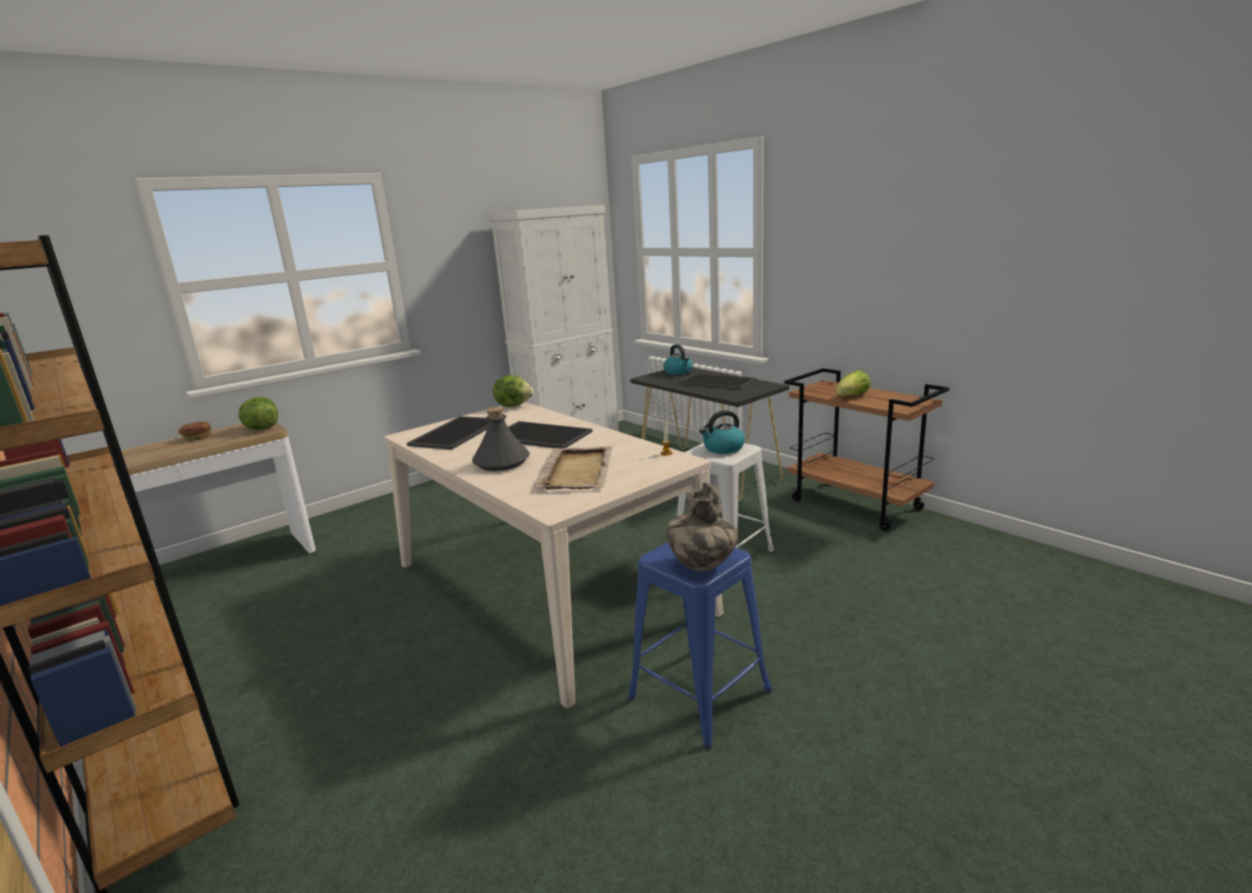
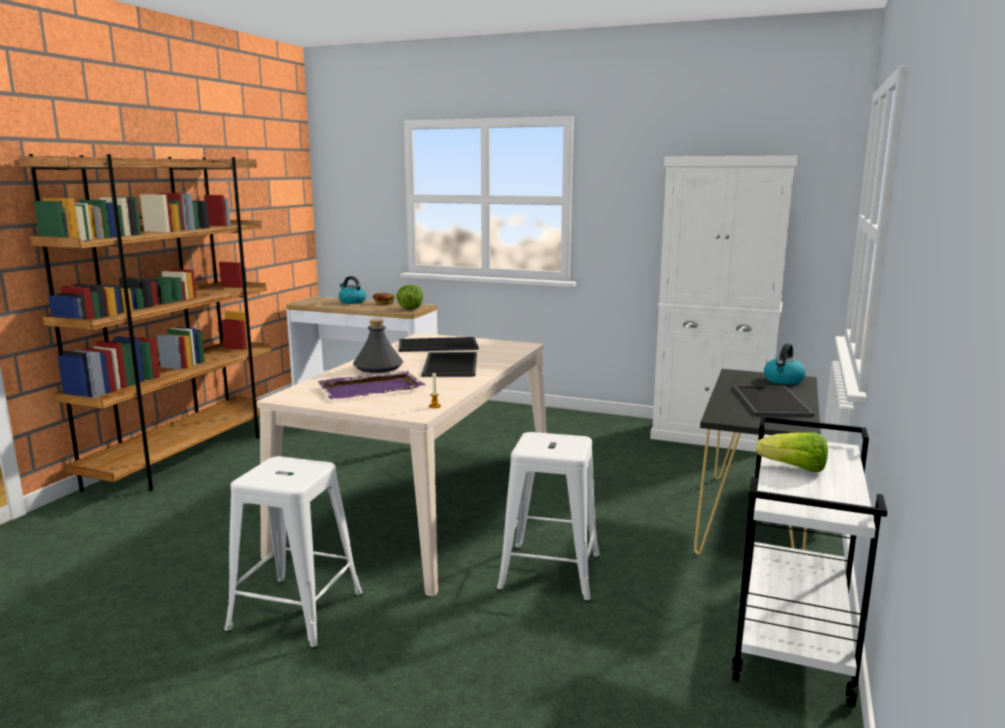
camera: 60 degrees right, 5 degrees down
(514, 405) = (526, 344): lettuce -> none
(577, 470) = (372, 388): beige tray -> purple tray
(699, 694) = (296, 611): blue stool -> white stool
(701, 565) = (267, 477): vase -> none
(723, 448) = (555, 444): kettle -> kettle (352, 302)
(857, 505) = (794, 644): brown cart -> white cart

